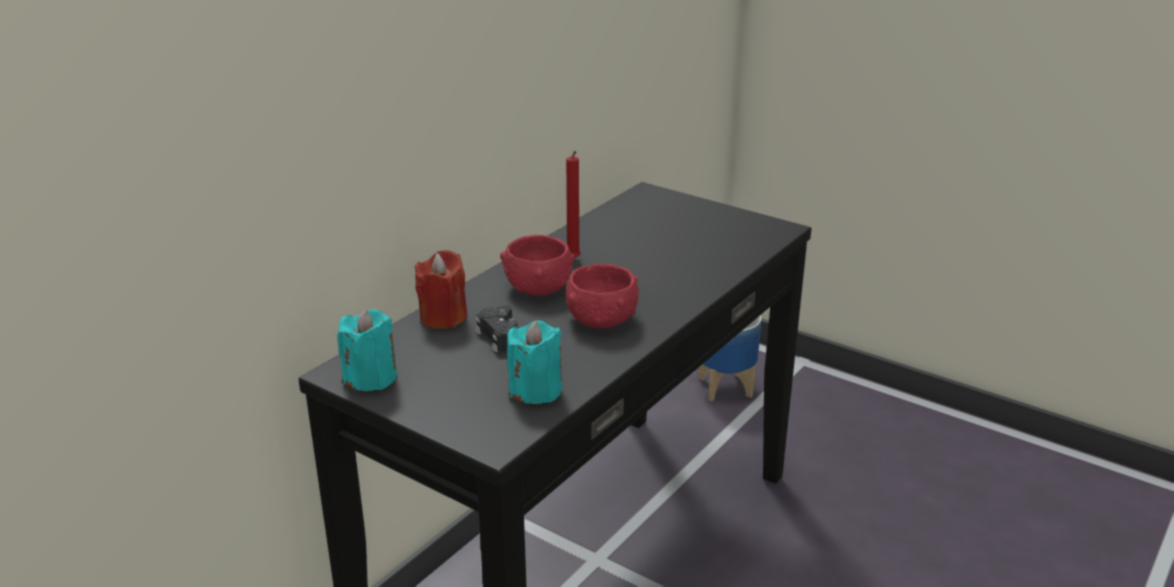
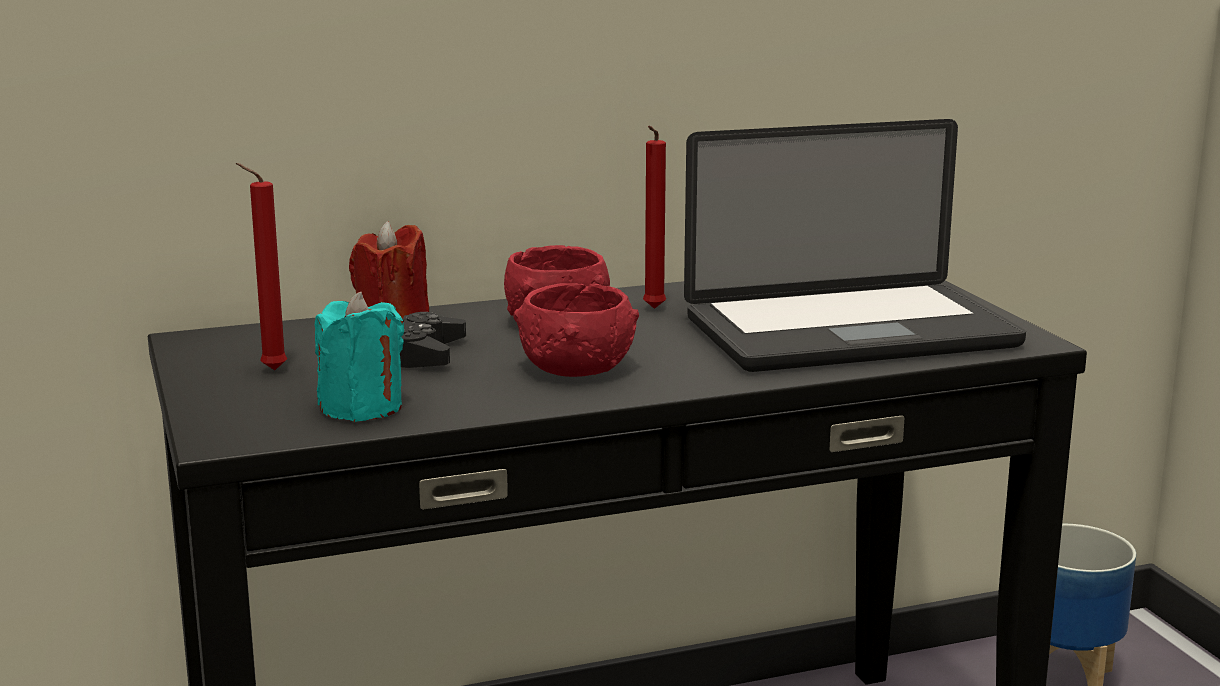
camera: 35 degrees right, 10 degrees down
(371, 378) = (213, 351): turquoise candle -> none
(433, 381) = (270, 370): none -> red candle
(696, 248) = (850, 333): none -> laptop

